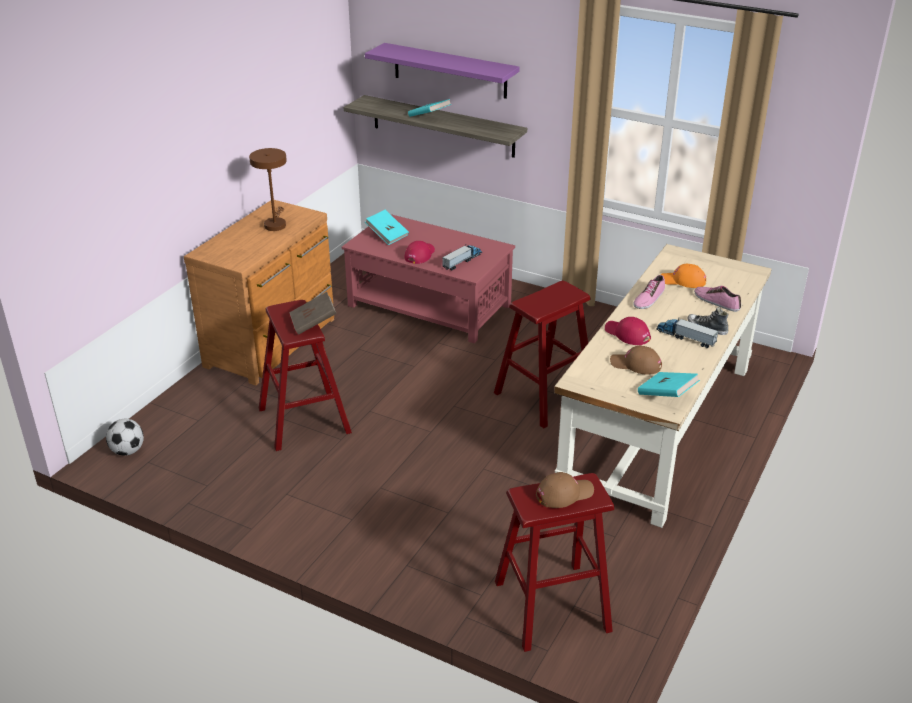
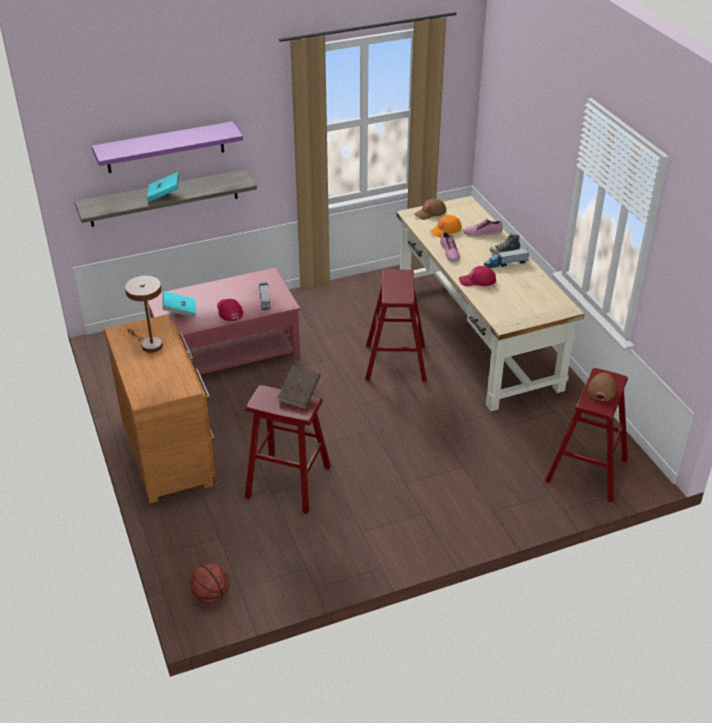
camera: 50 degrees left, 5 degrees up
(127, 451) = (211, 595): football -> basketball
(635, 365) = (512, 295): brown cap -> brown cap (430, 213)
(666, 395) = (553, 302): turquoise book -> none

